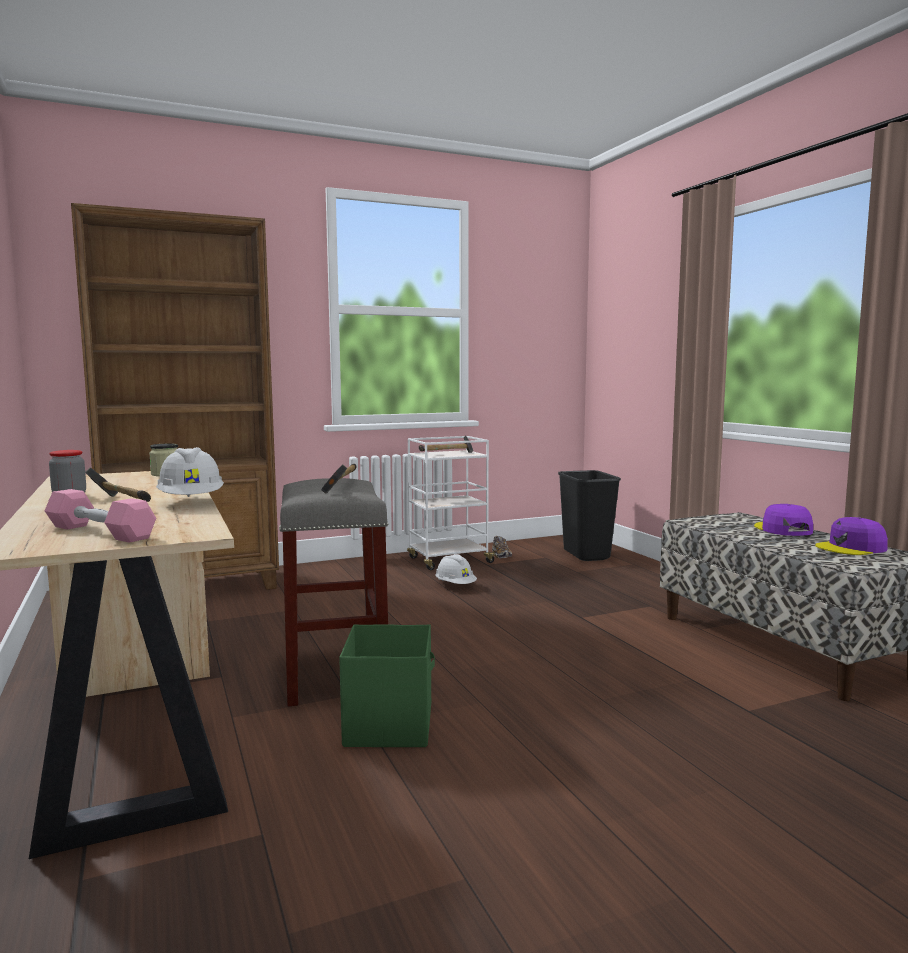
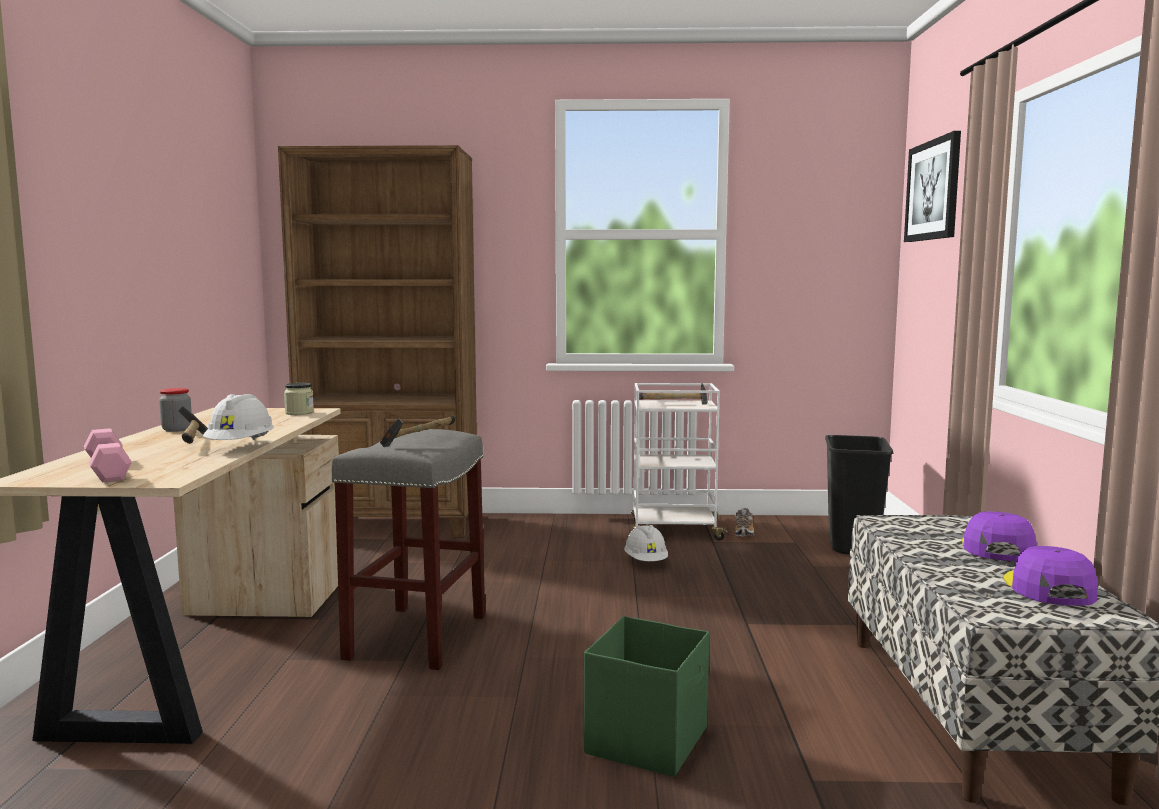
camera: 25 degrees right, 0 degrees up
(390, 725) = (406, 699): green storage box -> green storage box (648, 740)
(627, 283) = (933, 190): none -> picture
(851, 548) = (1048, 588): purple cap -> purple cap turned 90 degrees clockwise

